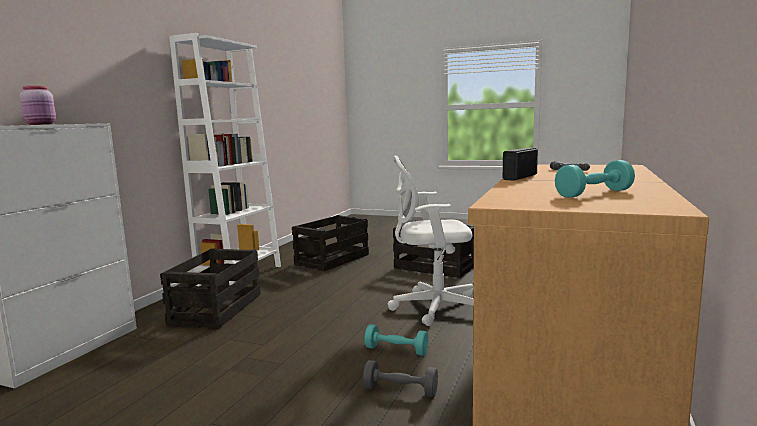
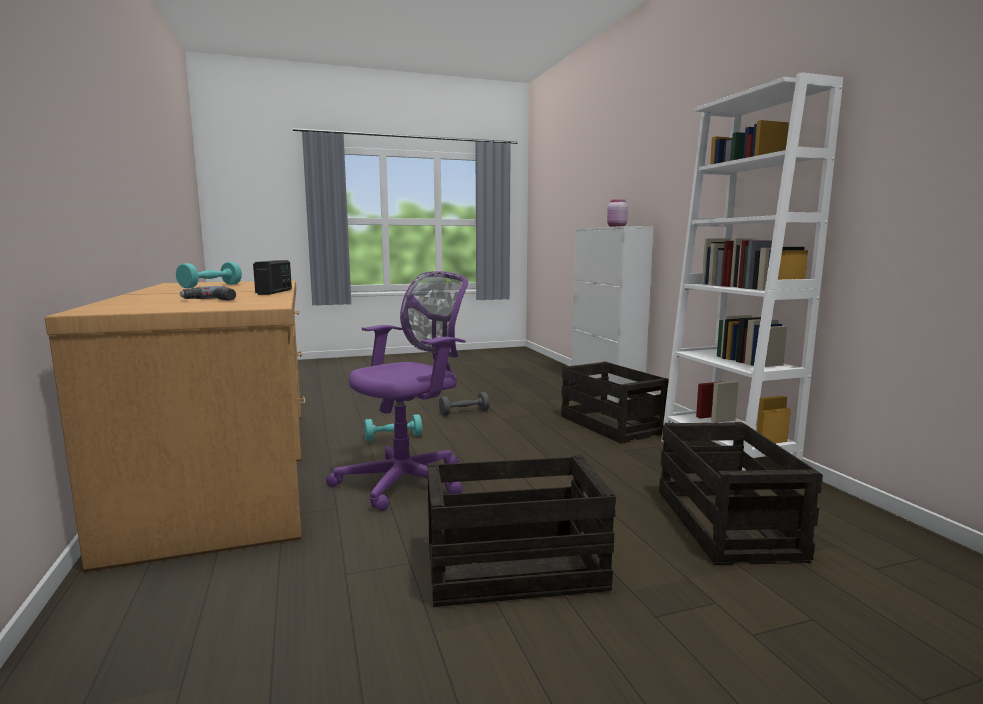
camera: 140 degrees right, 0 degrees up
(400, 390) = (361, 421): grey dumbbell -> grey dumbbell (464, 412)
(433, 307) = (408, 481): white office chair -> purple office chair

